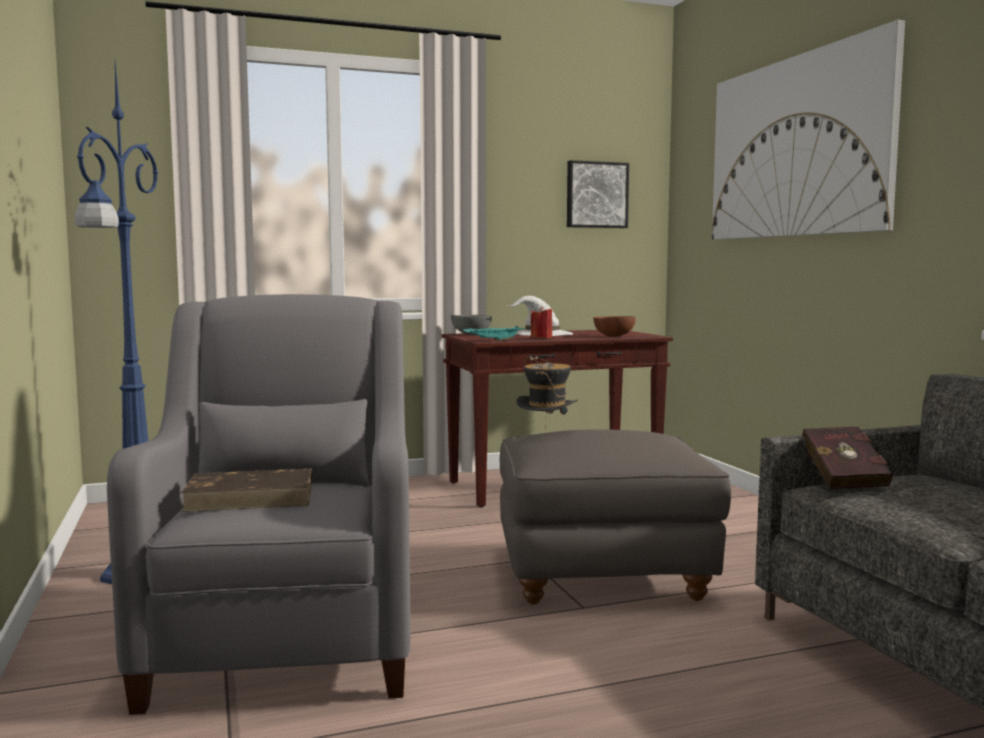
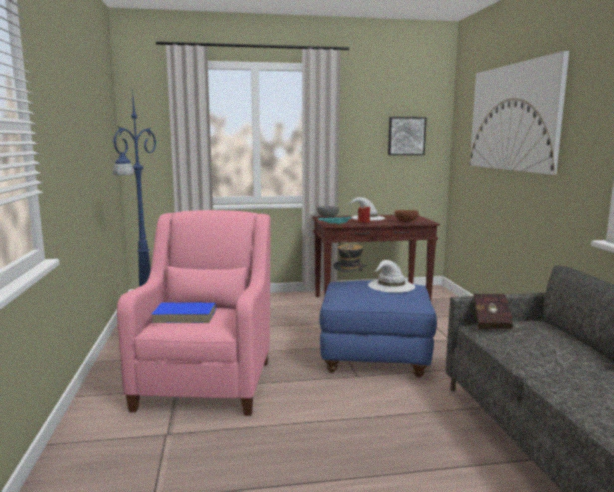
camera: 10 degrees right, 5 degrees up
(252, 496) = (185, 316): brown book -> blue book
(288, 637) = (207, 380): grey armchair -> pink armchair
(603, 574) = (375, 357): grey ottoman -> blue ottoman
(629, 434) = (391, 286): none -> white hat

